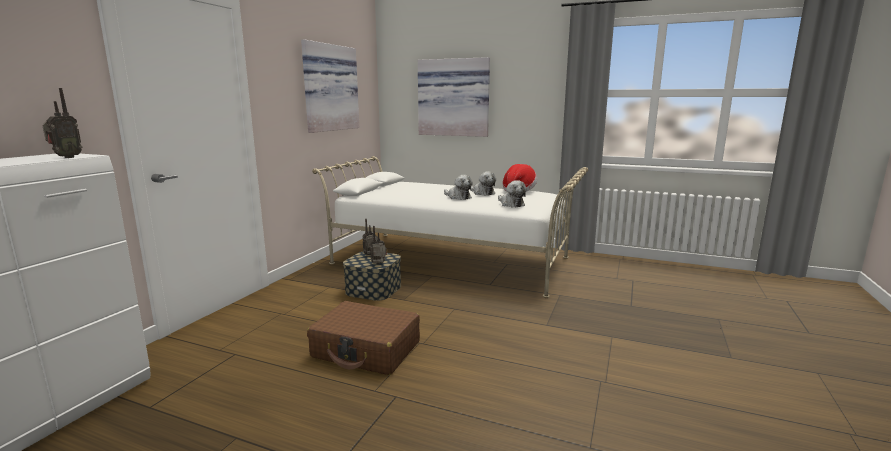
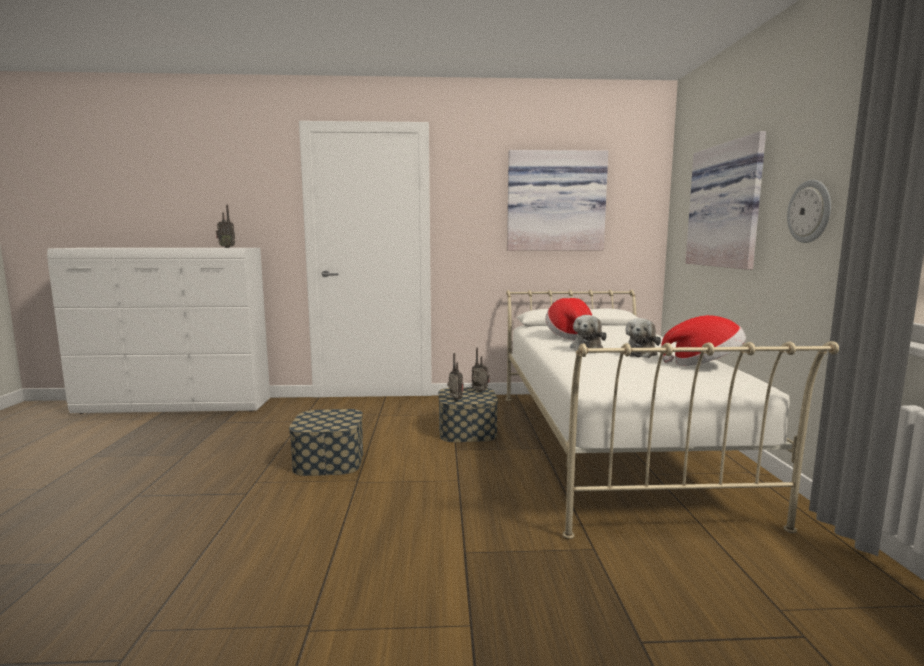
camera: 65 degrees right, 5 degrees down
(366, 350) = (329, 461): brown suitcase -> storage box
(417, 194) = (570, 336): none -> hat
(511, 204) = (599, 370): plush toy -> none
(527, 105) = (810, 211): none -> wall clock

